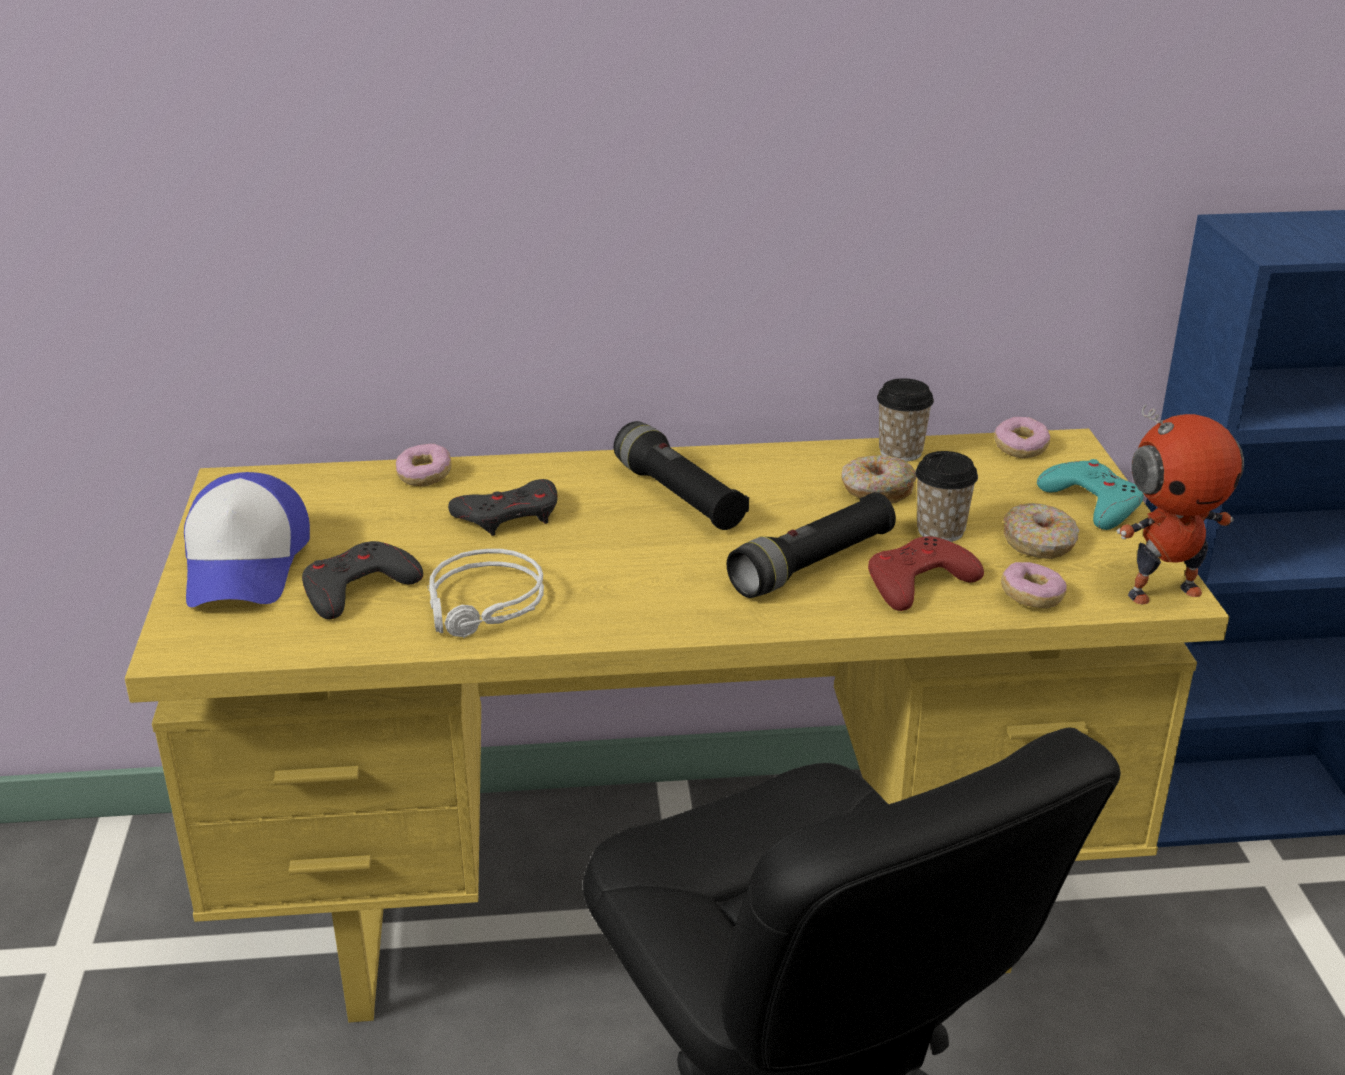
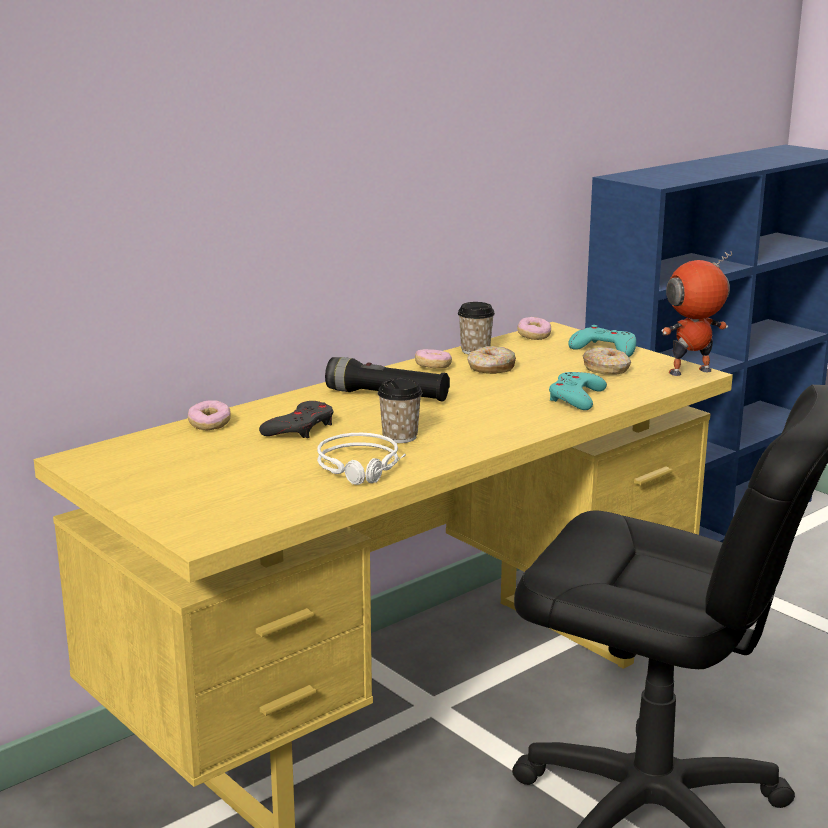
camera: 35 degrees left, 10 degrees down
(246, 564) = (167, 491): cap -> none
(358, 588) = (267, 481): grey game controller -> none
(812, 565) = (511, 404): black flashlight -> none
(918, 582) = (576, 397): red game controller -> turquoise game controller
(940, 531) = (552, 376): cup -> cup (400, 437)
(1031, 597) = (638, 389): donut -> donut (433, 367)
(1162, 591) = (691, 372): toy robot -> toy robot turned 150 degrees counterclockwise

